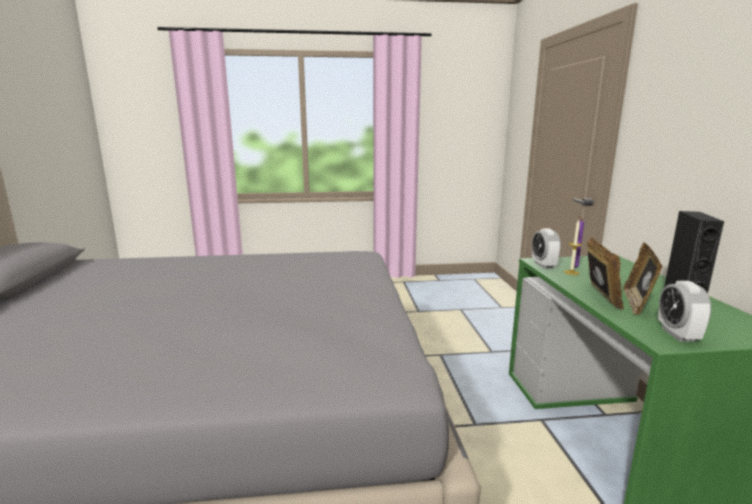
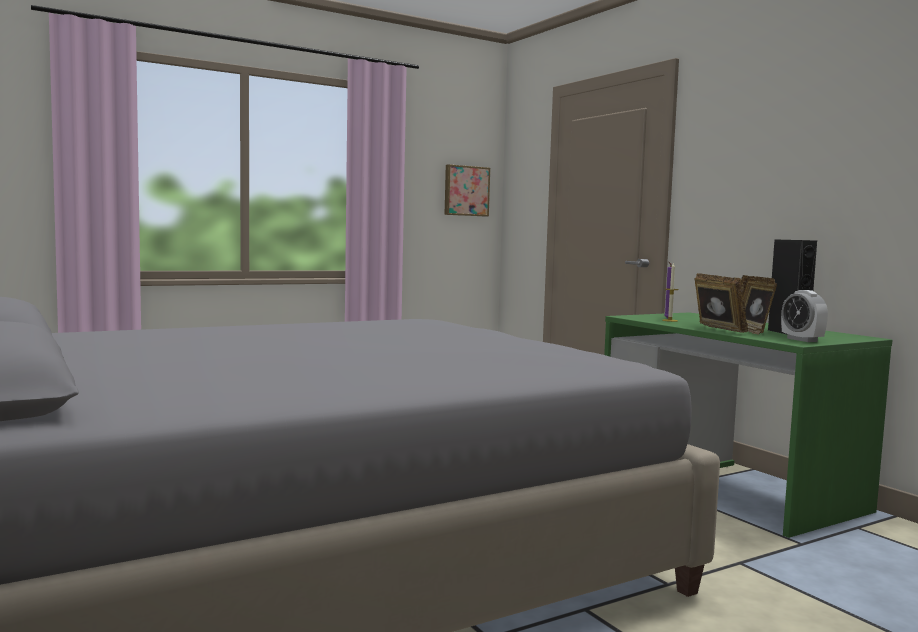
camera: 25 degrees left, 10 degrees down
(474, 129) = (466, 191): none -> picture
(543, 265) = (637, 318): alarm clock -> none

